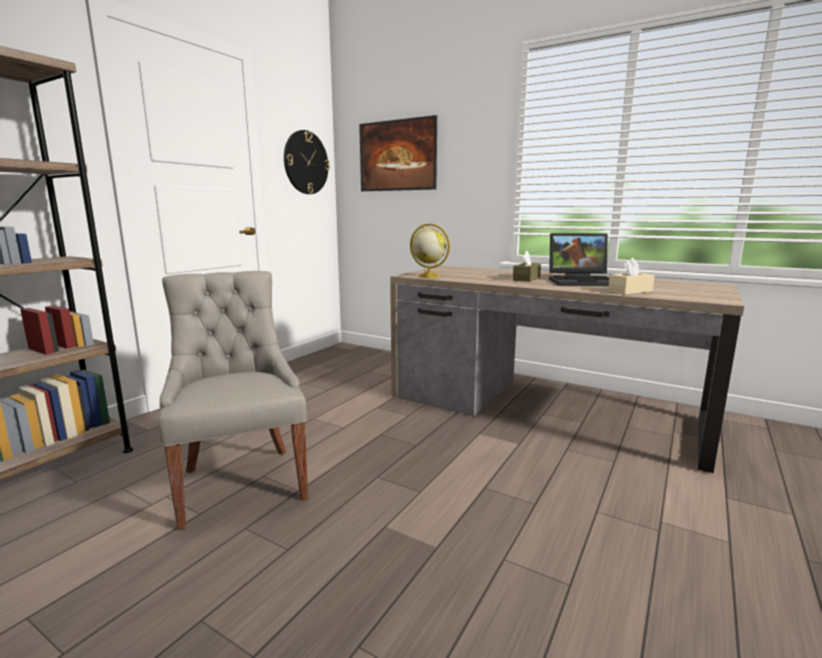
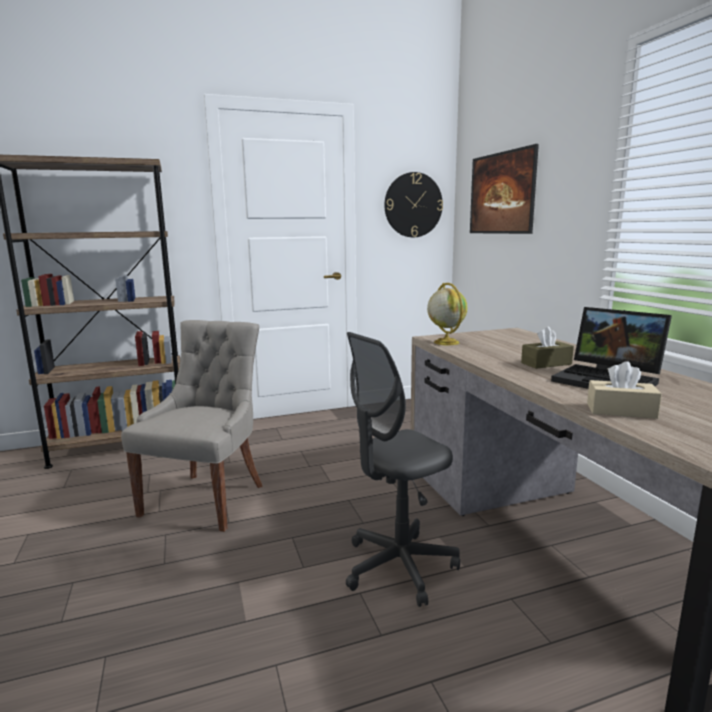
camera: 40 degrees right, 0 degrees up
(483, 461) = (399, 567): none -> grey office chair

